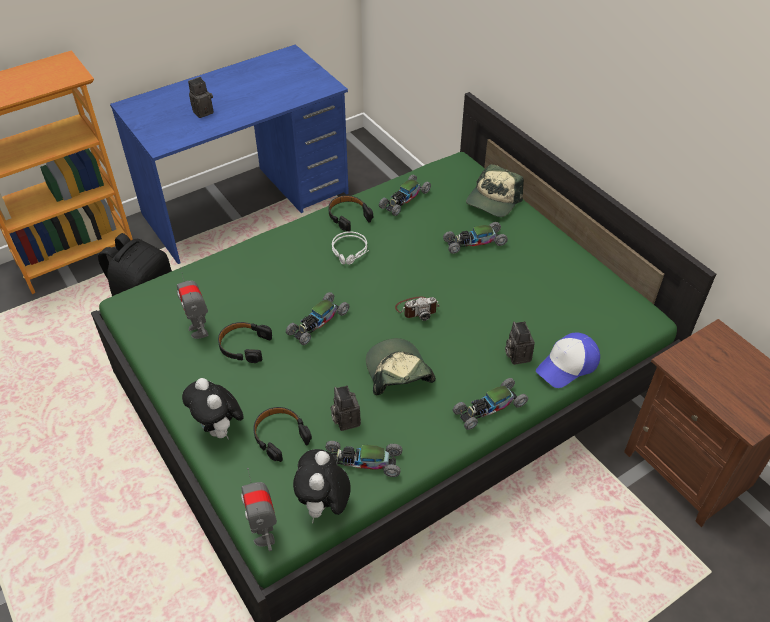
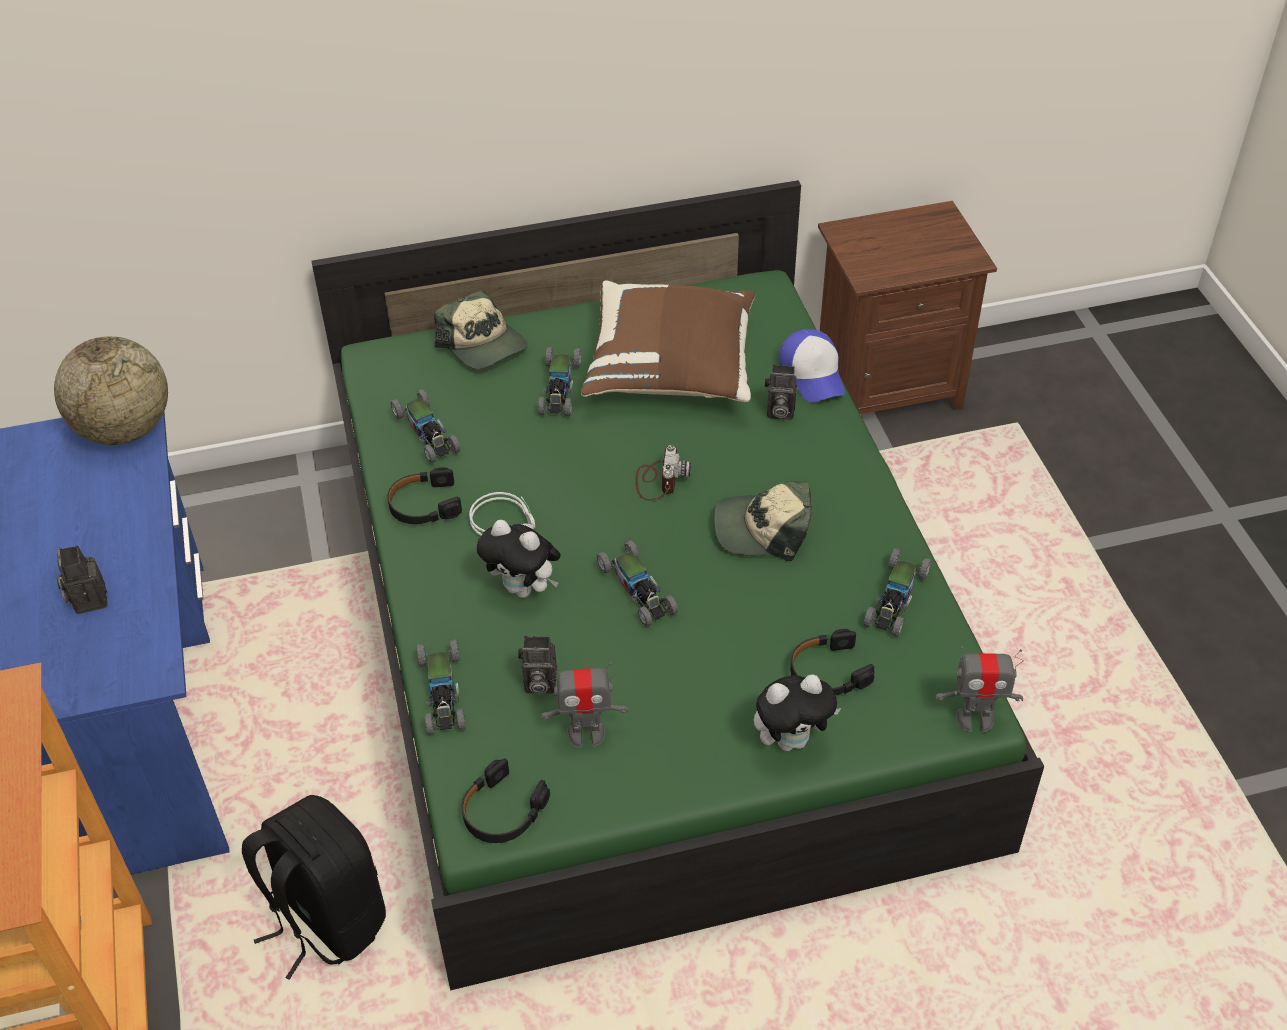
camera: 70 degrees left, 0 degrees up
(244, 346) = (645, 683): black headphones -> black headphones (502, 811)
(320, 85) = (125, 429): none -> globe
(324, 506) = (950, 651): plush toy -> plush toy (524, 589)
(345, 419) = (822, 600): camera -> camera (538, 683)
(489, 408) = (853, 460): toy car -> toy car (442, 692)
(526, 290) = (672, 369): none -> brown pillow

